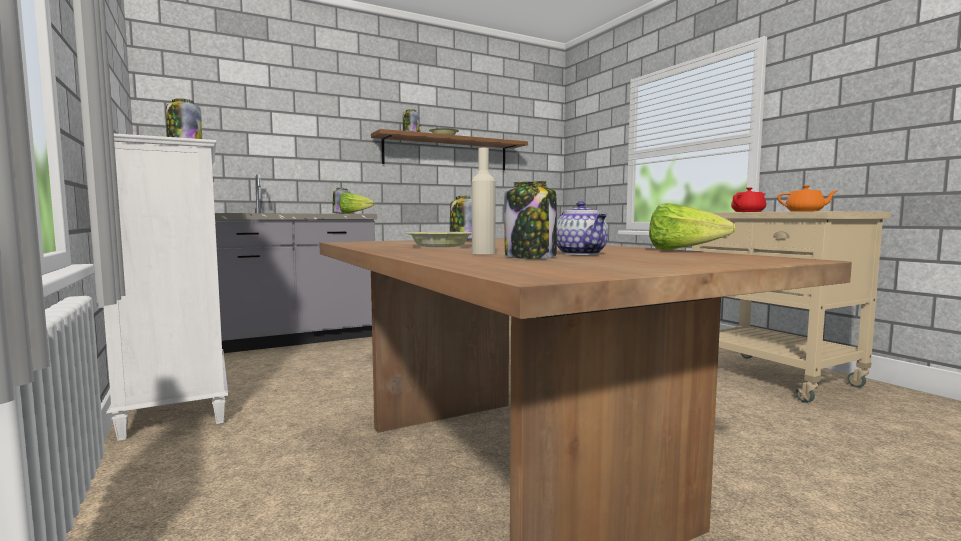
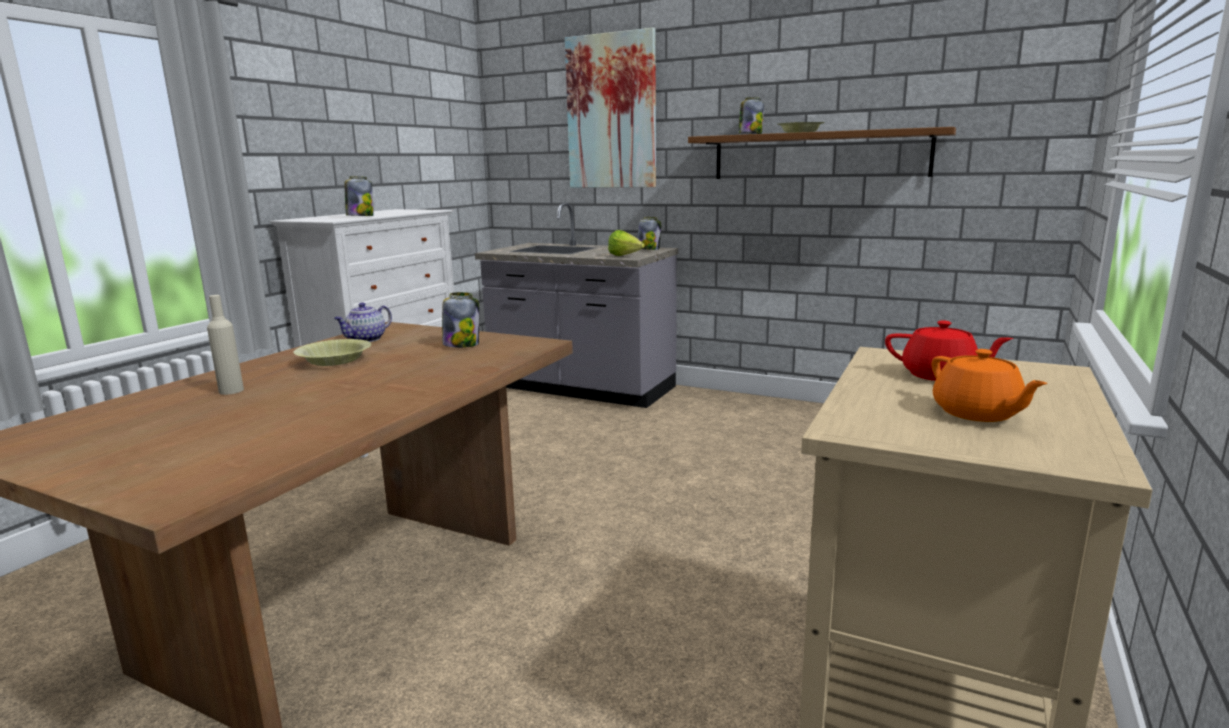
camera: 55 degrees right, 10 degrees up
(291, 104) = (611, 112): none -> picture
(531, 257) = (184, 411): jar -> none
(581, 254) = (236, 417): teapot -> teapot (366, 339)
(682, 250) = (319, 443): lettuce -> none

